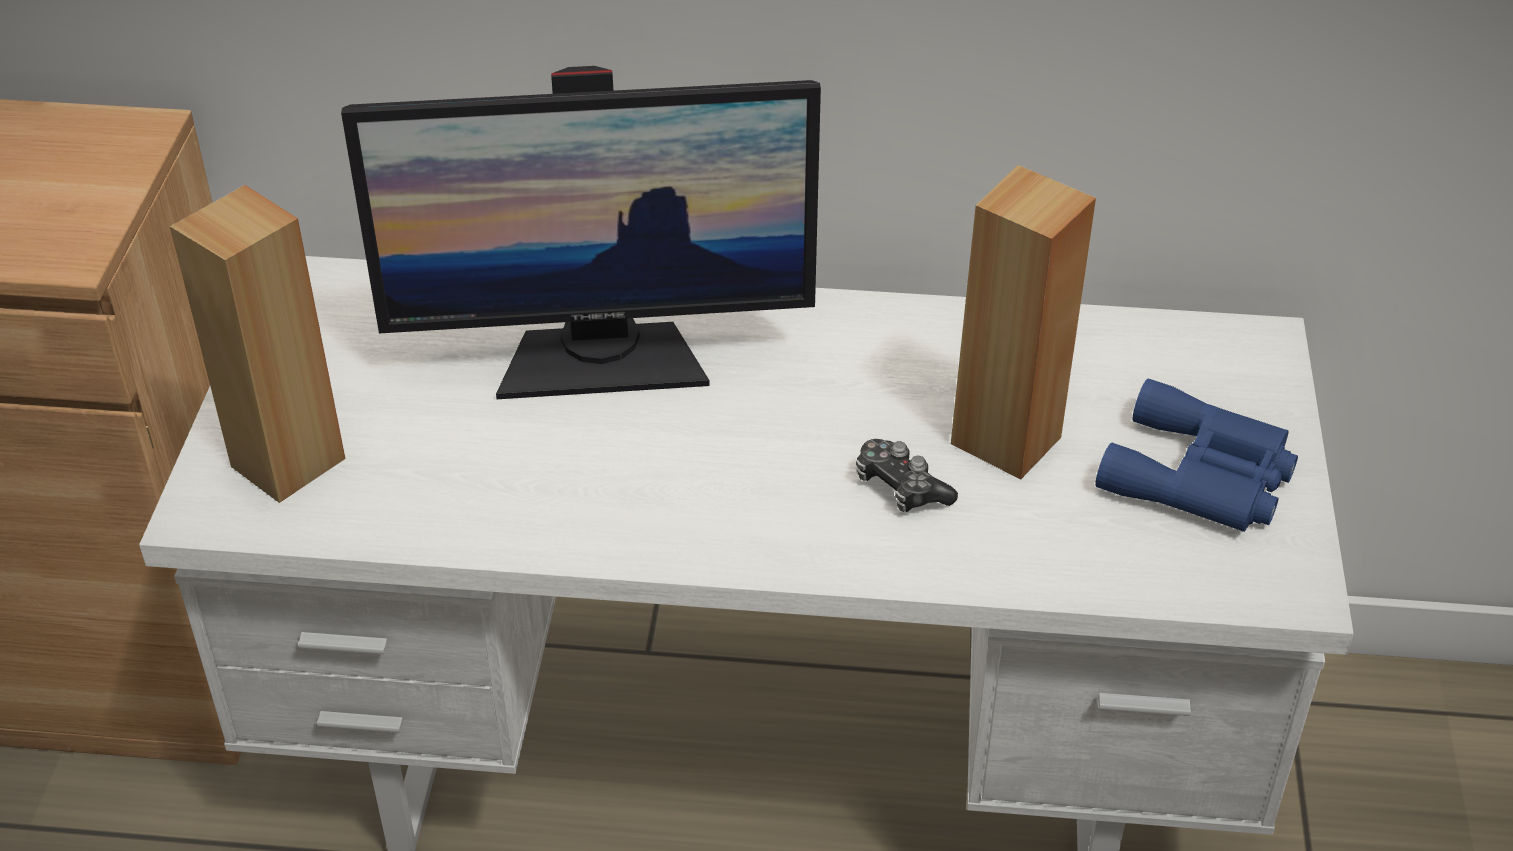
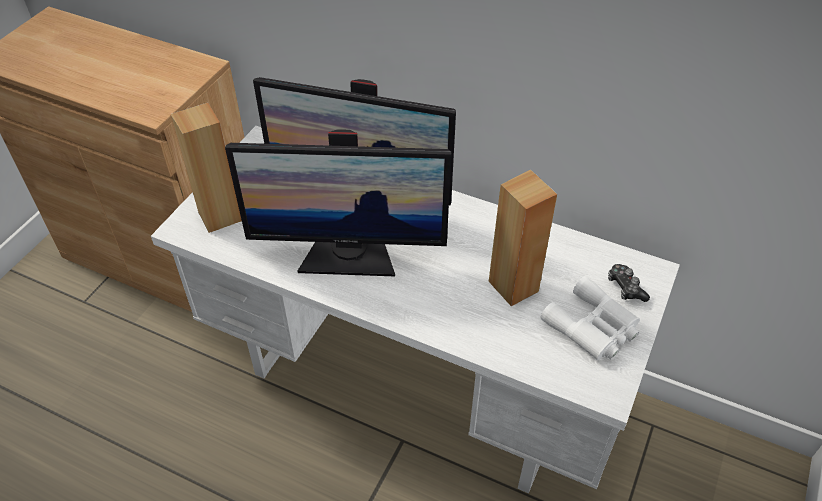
camera: 20 degrees right, 5 degrees up
(628, 469) = (348, 255): none -> monitor
(901, 487) = (457, 295): game controller -> game controller (625, 287)
(1202, 477) = (593, 328): blue binoculars -> white binoculars

